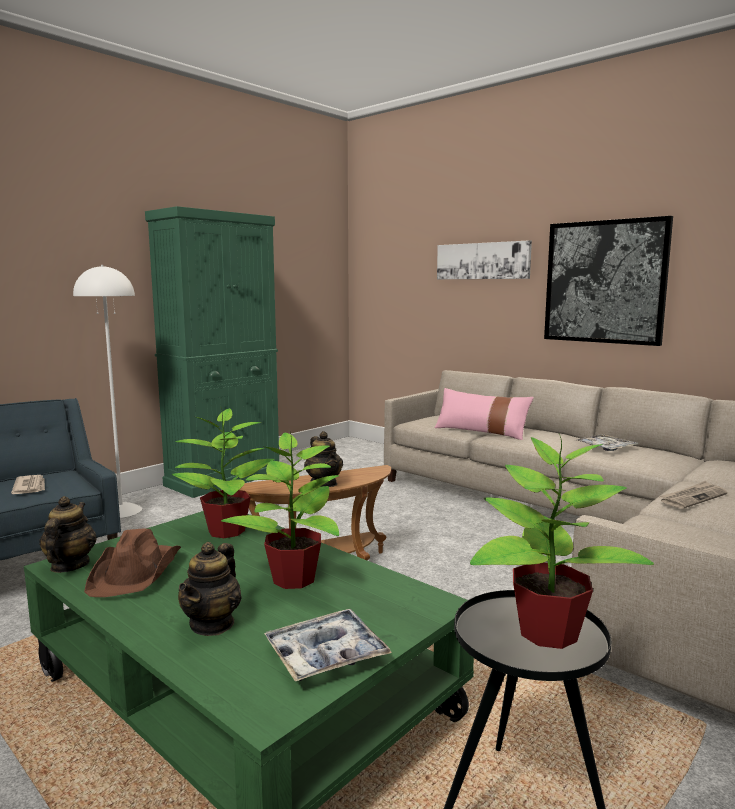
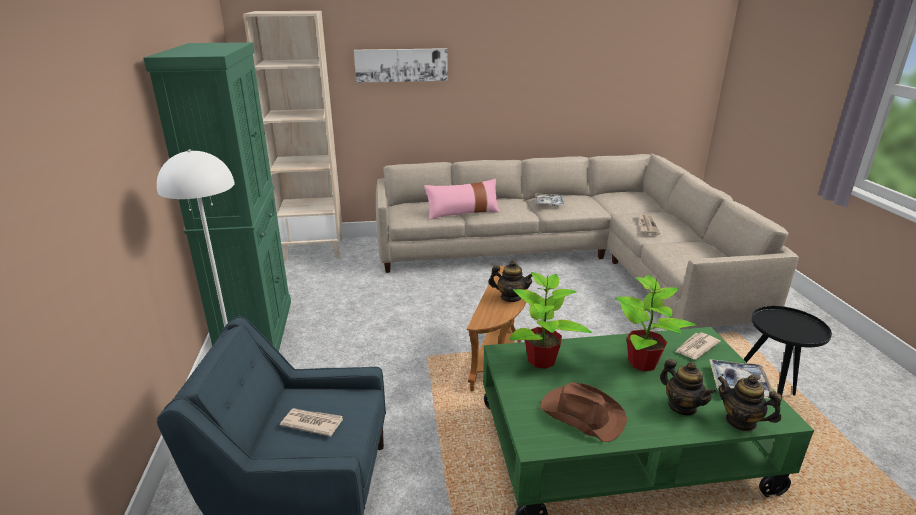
camera: 50 degrees left, 15 degrees up
(69, 565) = (542, 440): teapot -> teapot (741, 422)
(373, 450) = (314, 249): none -> beige bookcase
(389, 603) = (695, 347): none -> newspaper
(546, 632) = (791, 323): potted plant -> none
(604, 282) = (507, 81): picture -> none

